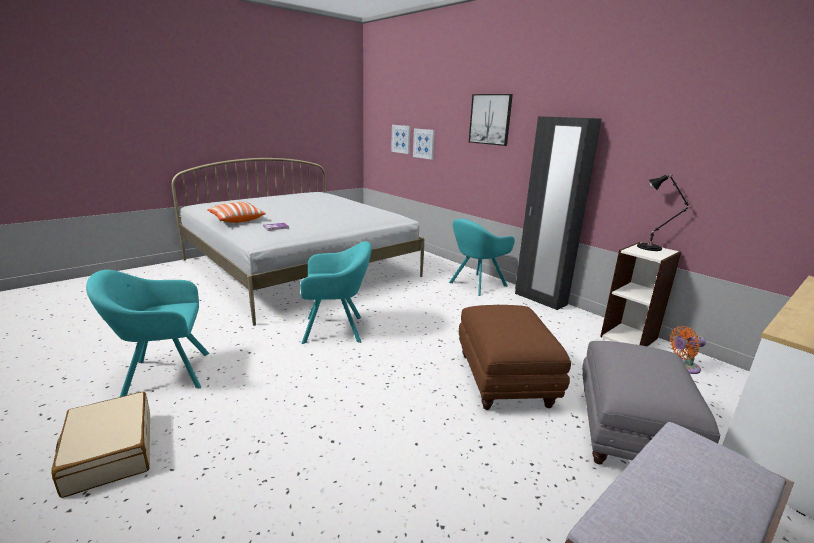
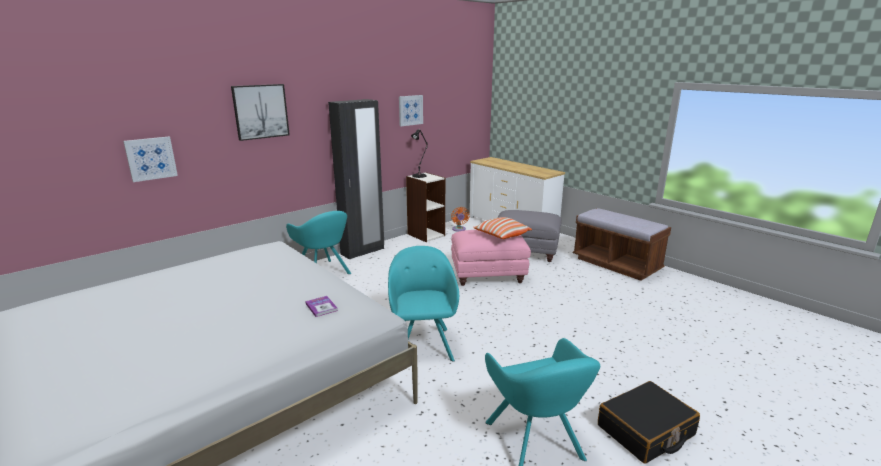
camera: 90 degrees left, 0 degrees up
(109, 452) = (646, 431): beige suitcase -> black suitcase
(236, 220) = (259, 349): pillow -> pillow (501, 236)
(401, 139) = (88, 163): picture -> picture (410, 110)
(504, 381) = (488, 275): brown ottoman -> pink ottoman

